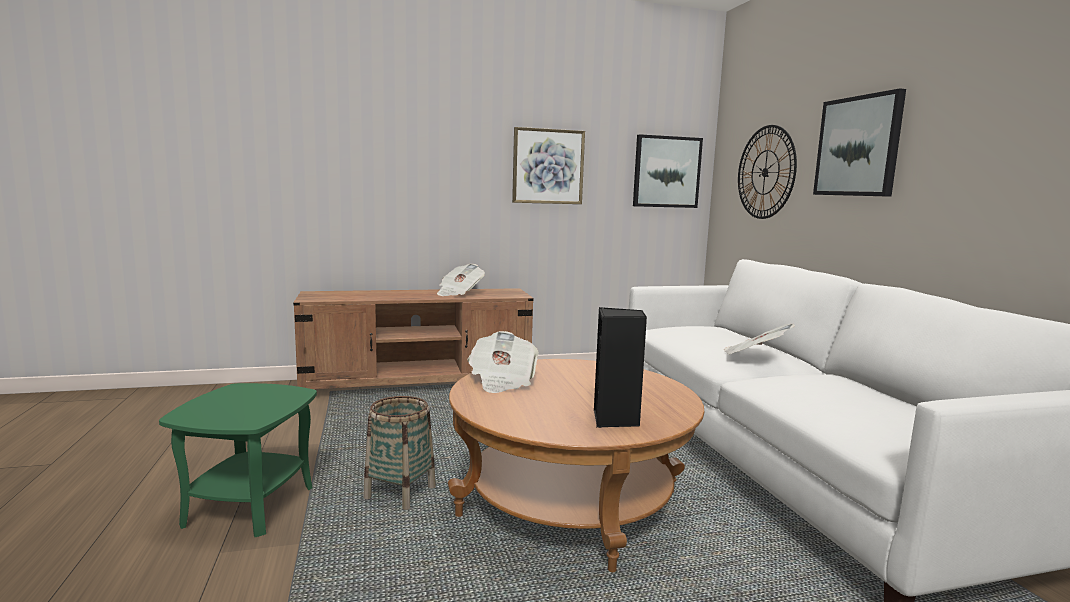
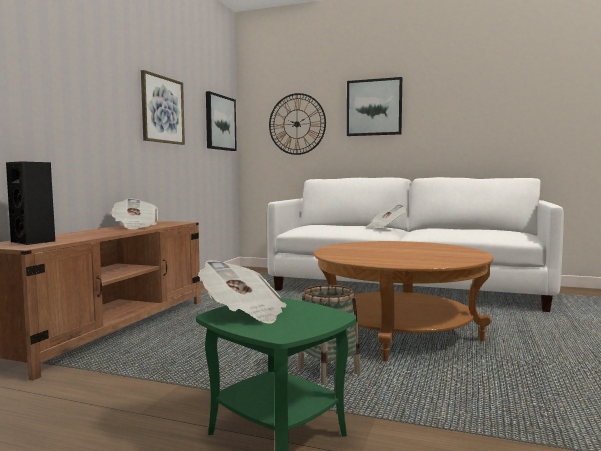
camera: 55 degrees left, 5 degrees down
(502, 381) = (357, 257): newspaper -> newspaper (244, 314)
(615, 420) = (454, 253): black speaker -> black speaker (34, 242)

